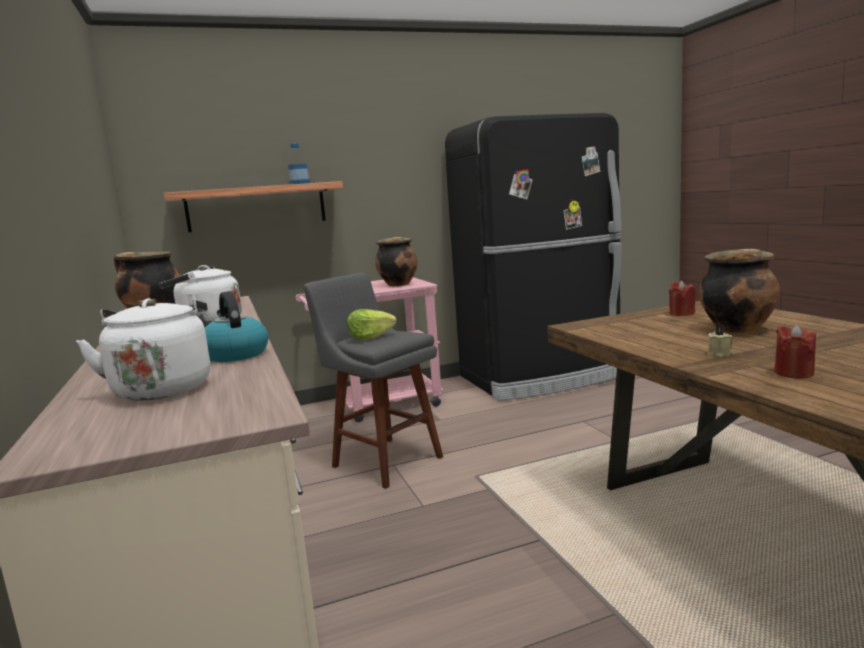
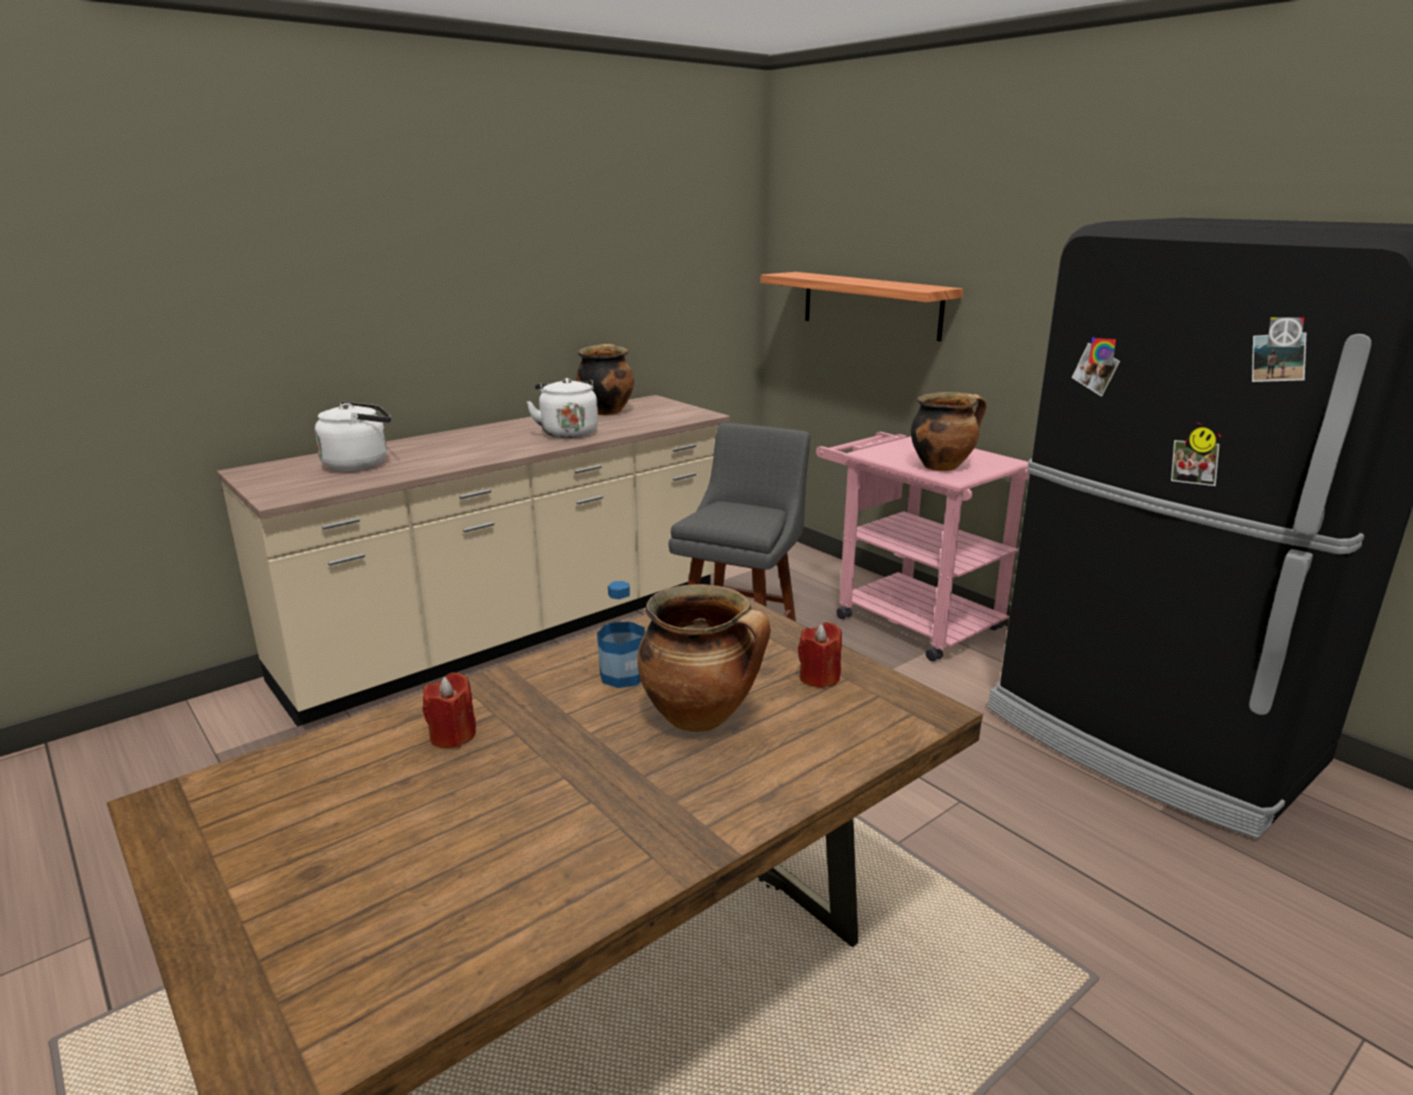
camera: 70 degrees right, 10 degrees up
(235, 354) = (445, 462): kettle -> none
(300, 184) = (904, 284): bottle -> bottle (623, 675)
(370, 337) = (728, 510): lettuce -> none
(720, 354) = (553, 695): beige candle -> none

